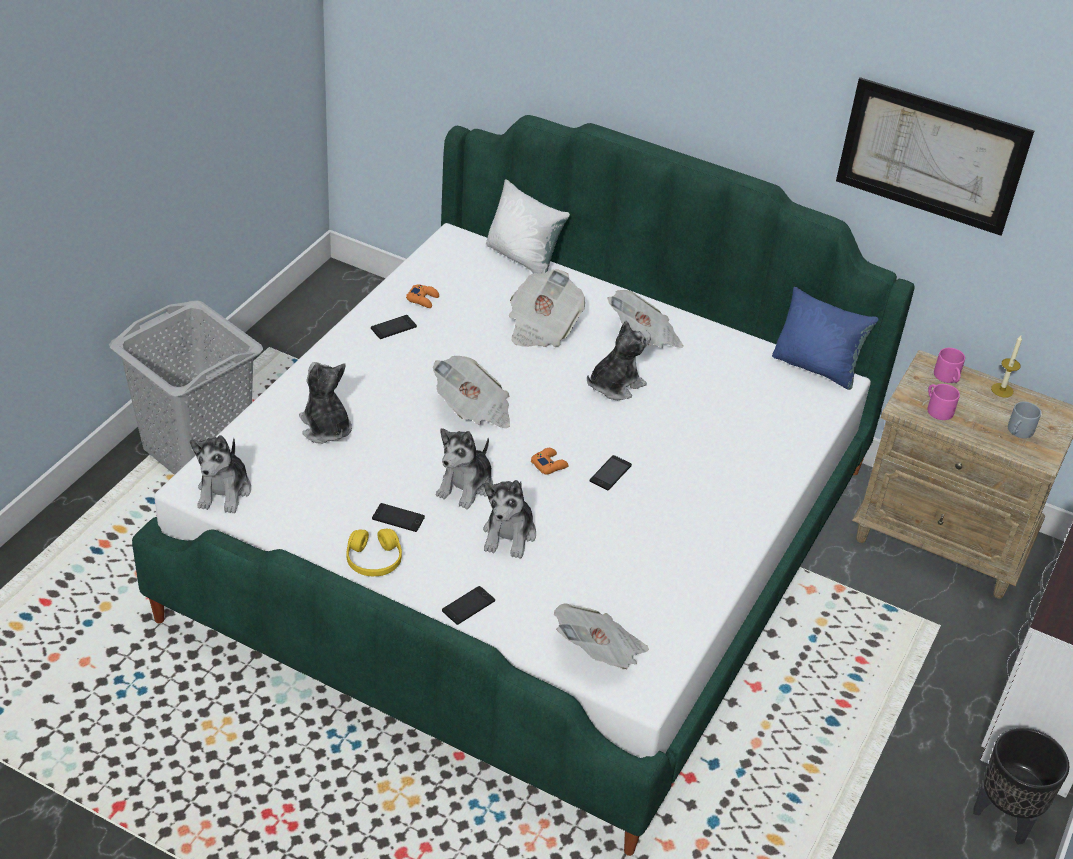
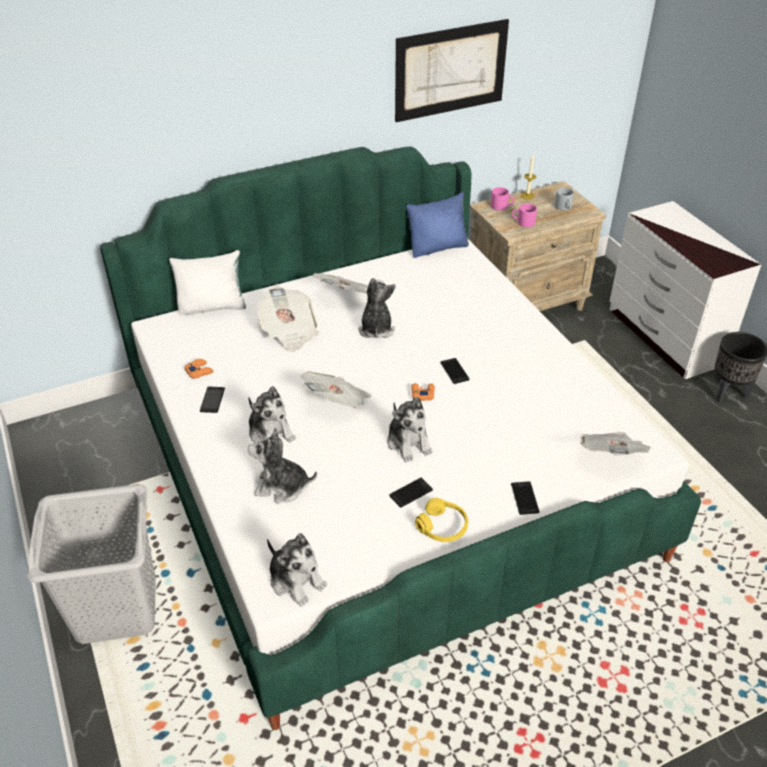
camera: 50 degrees left, 0 degrees up
(509, 535) = (473, 445): plush toy -> plush toy (271, 433)

